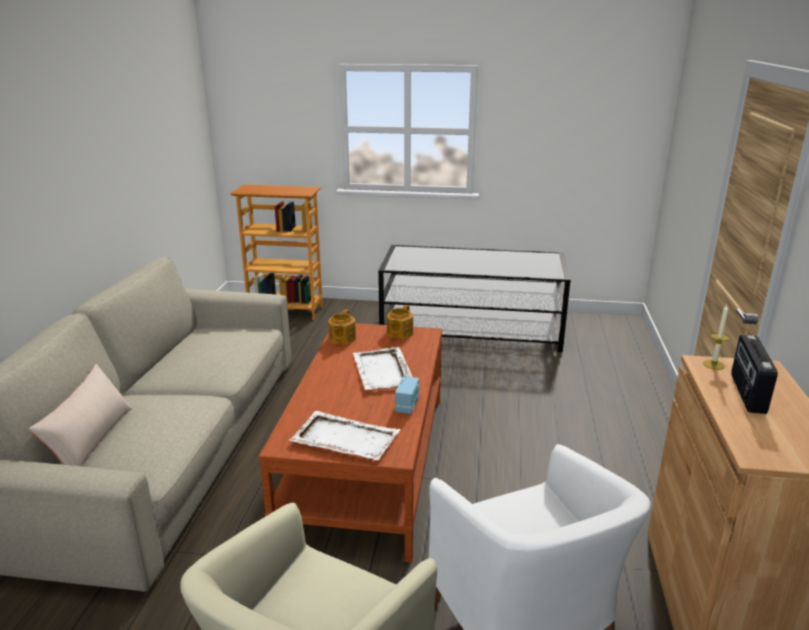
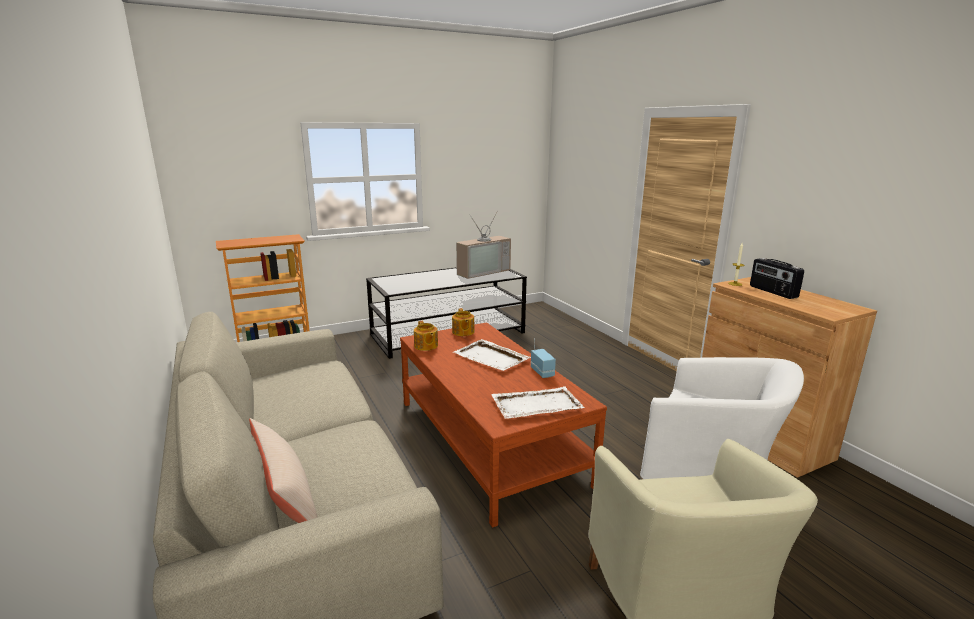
camera: 35 degrees left, 5 degrees down
(525, 261) = (482, 271): none -> television

